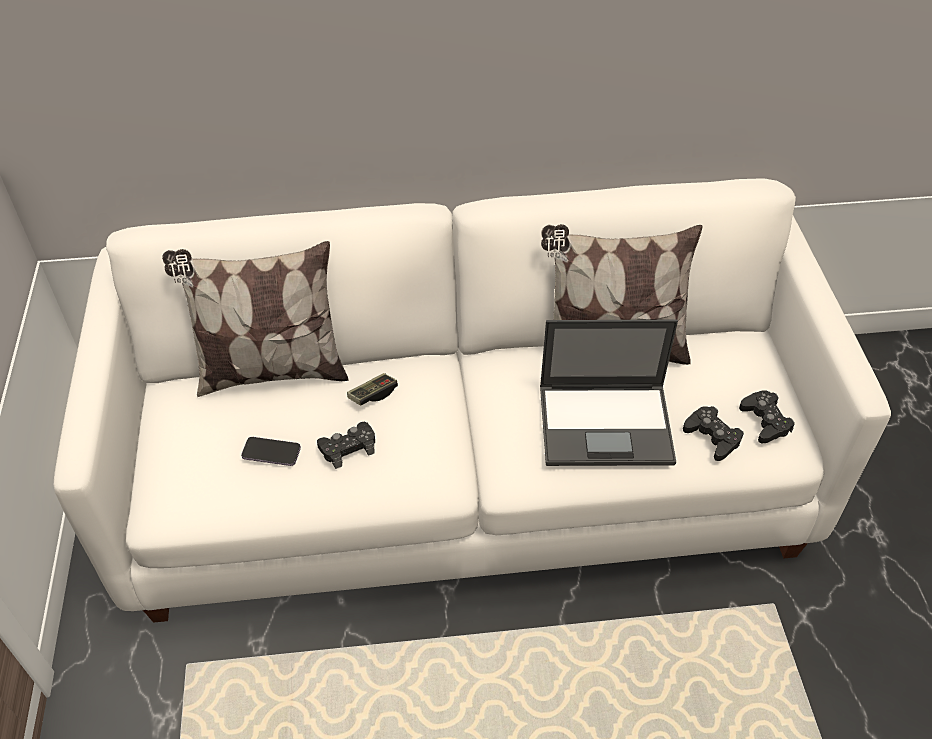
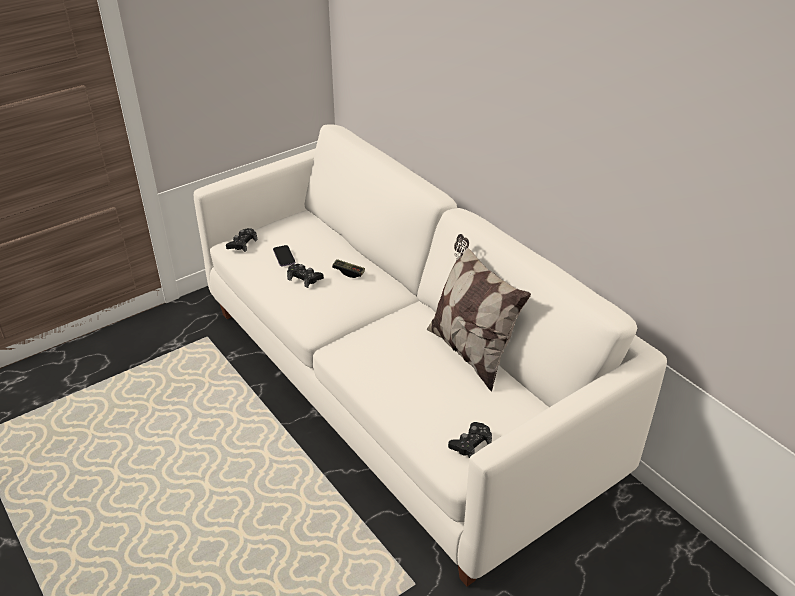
camera: 60 degrees right, 10 degrees down
(270, 371) = (339, 236): pillow -> none
(607, 424) = (403, 369): laptop -> none
(712, 437) = (432, 420): black game controller -> black game controller (242, 243)

